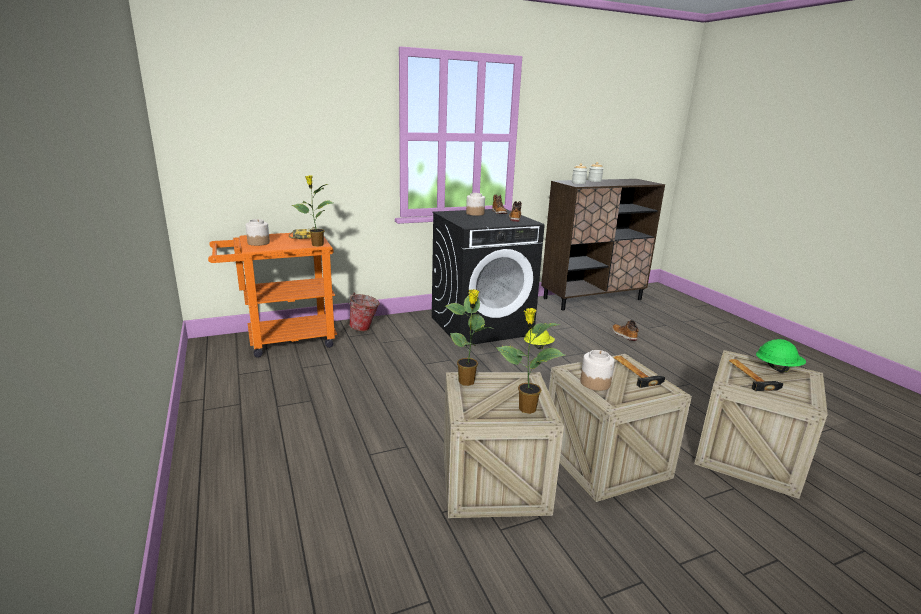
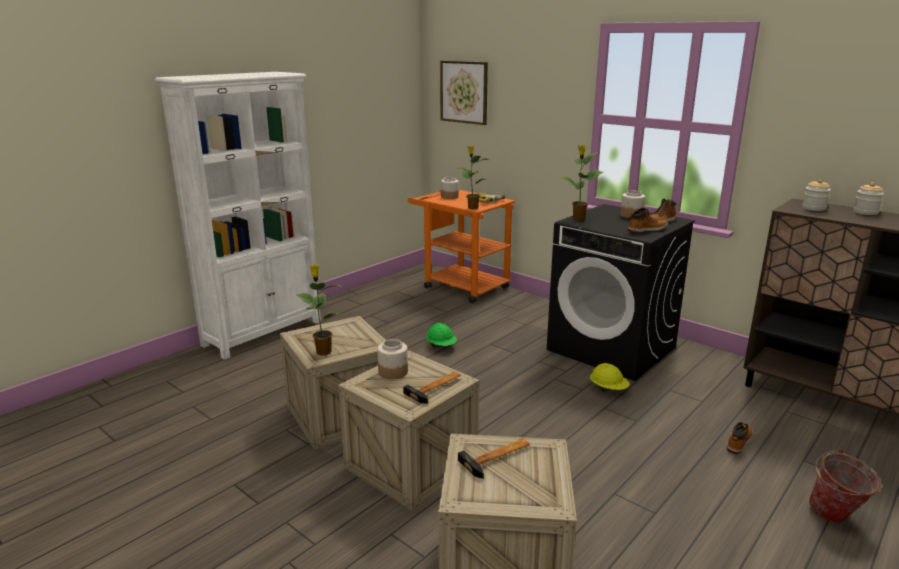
camera: 65 degrees right, 0 degrees up
(212, 500) = (264, 333): none -> white bookcase
(228, 117) = (464, 92): none -> picture
(364, 329) = (521, 304): bucket -> bucket (835, 517)
(467, 382) = (349, 325): potted plant -> potted plant (578, 218)
(777, 368) = (547, 479): green hard hat -> green hard hat (441, 346)

